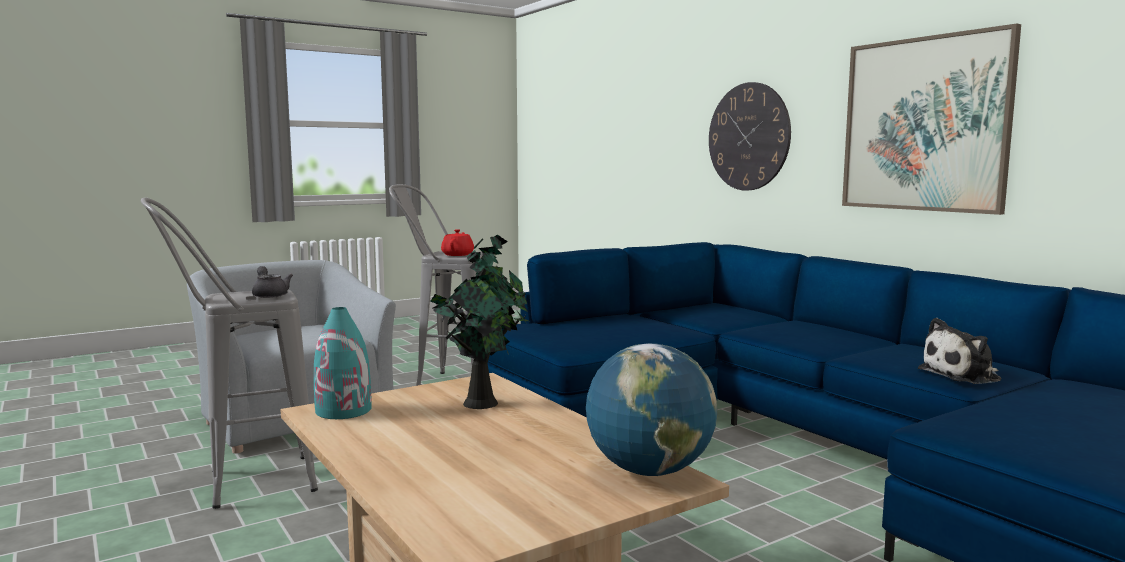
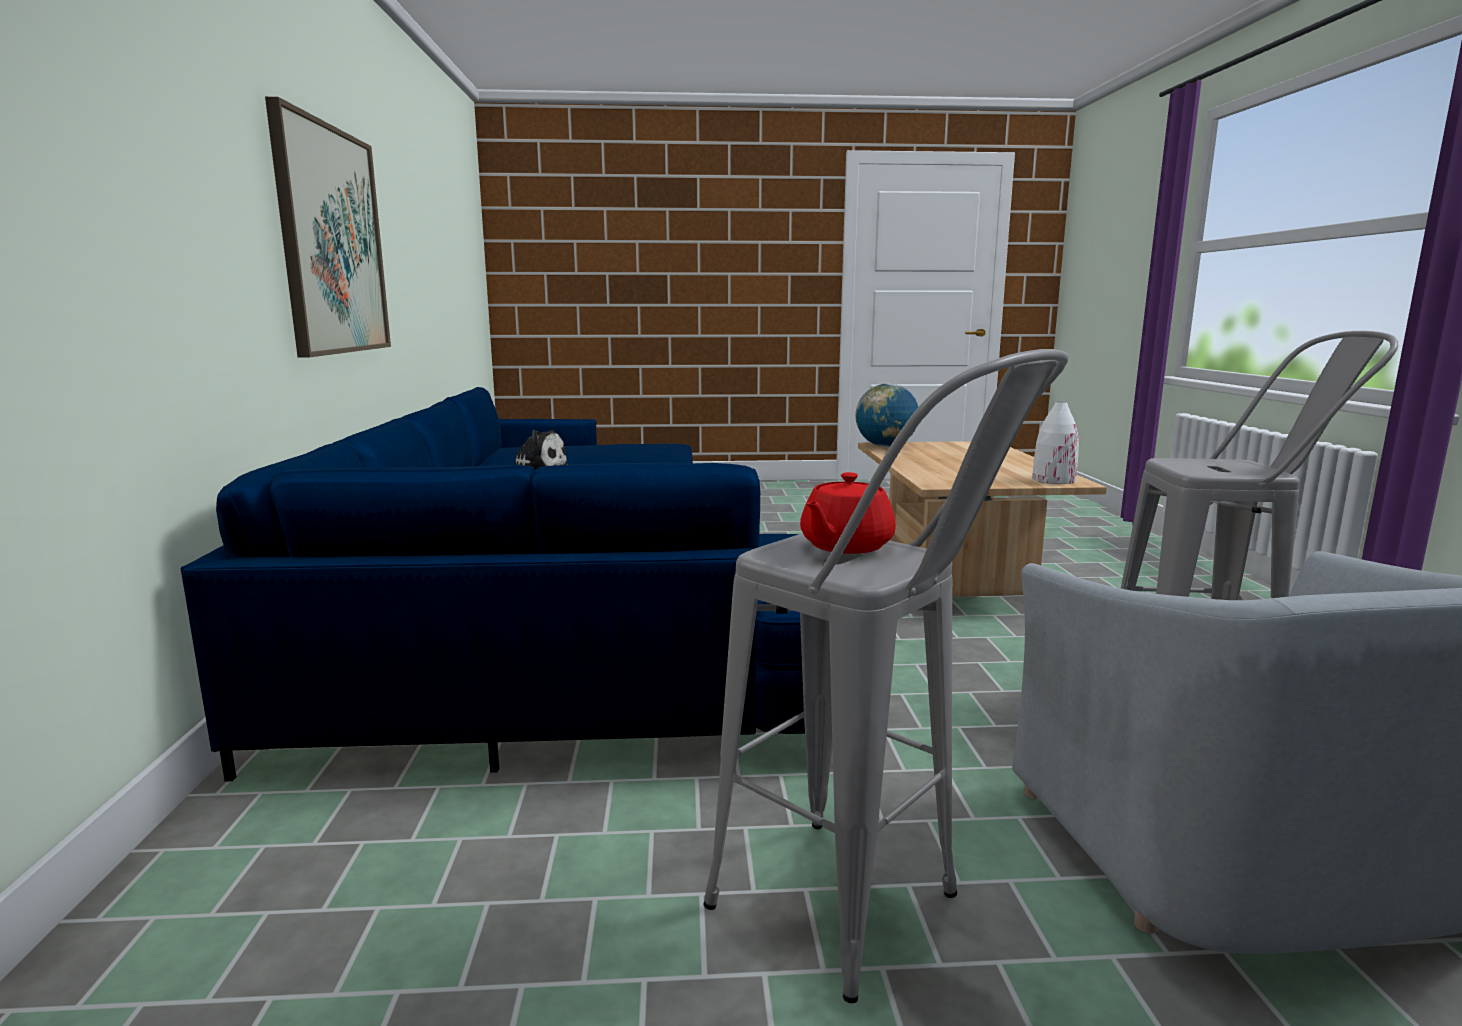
camera: 150 degrees left, 5 degrees up
(270, 295) = (1193, 466): grey teapot -> none
(344, 410) = (1053, 480): turquoise vase -> white vase
(482, 402) = (947, 473): potted plant -> none
(748, 137) = (147, 218): wall clock -> none

